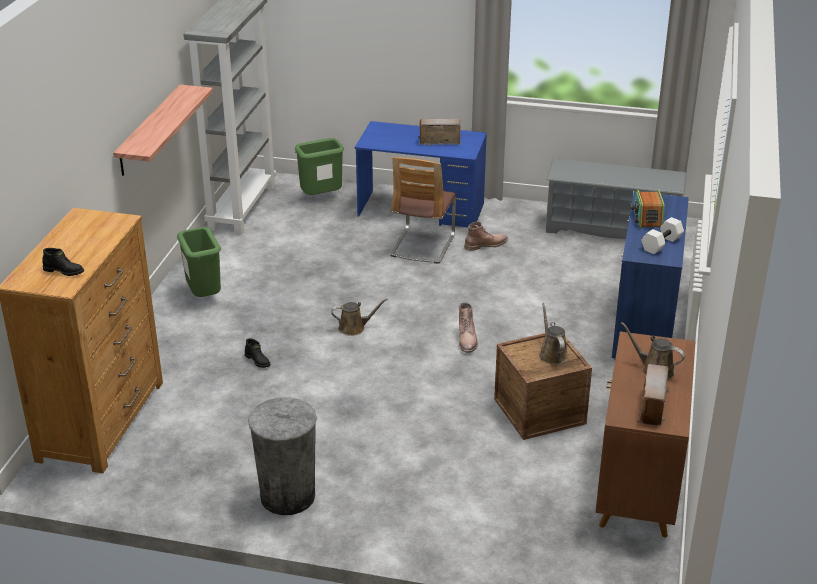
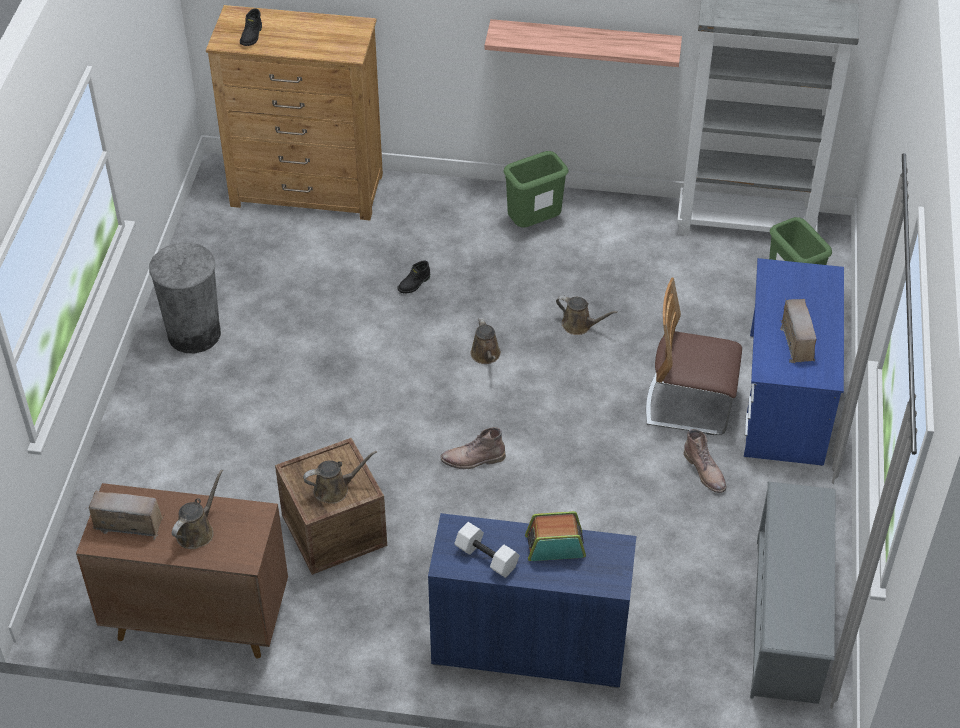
camera: 85 degrees right, 15 degrees up
(330, 283) = (579, 325): none -> brown watering can

